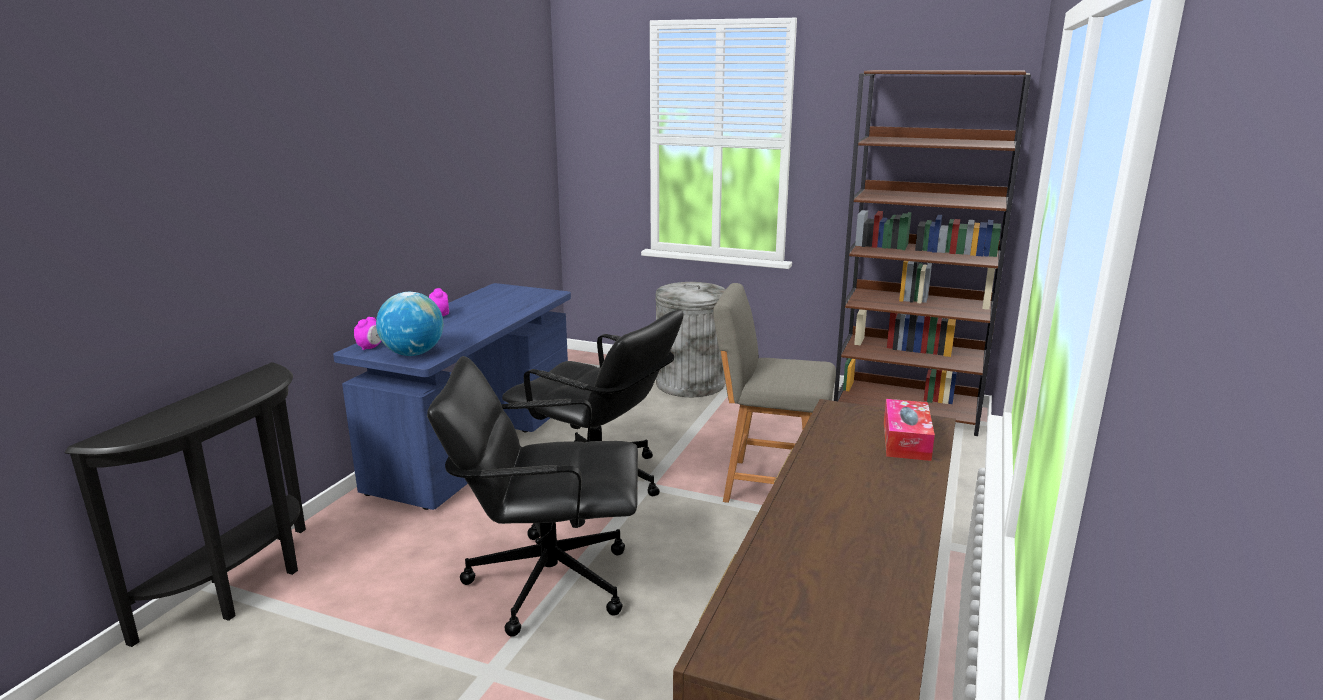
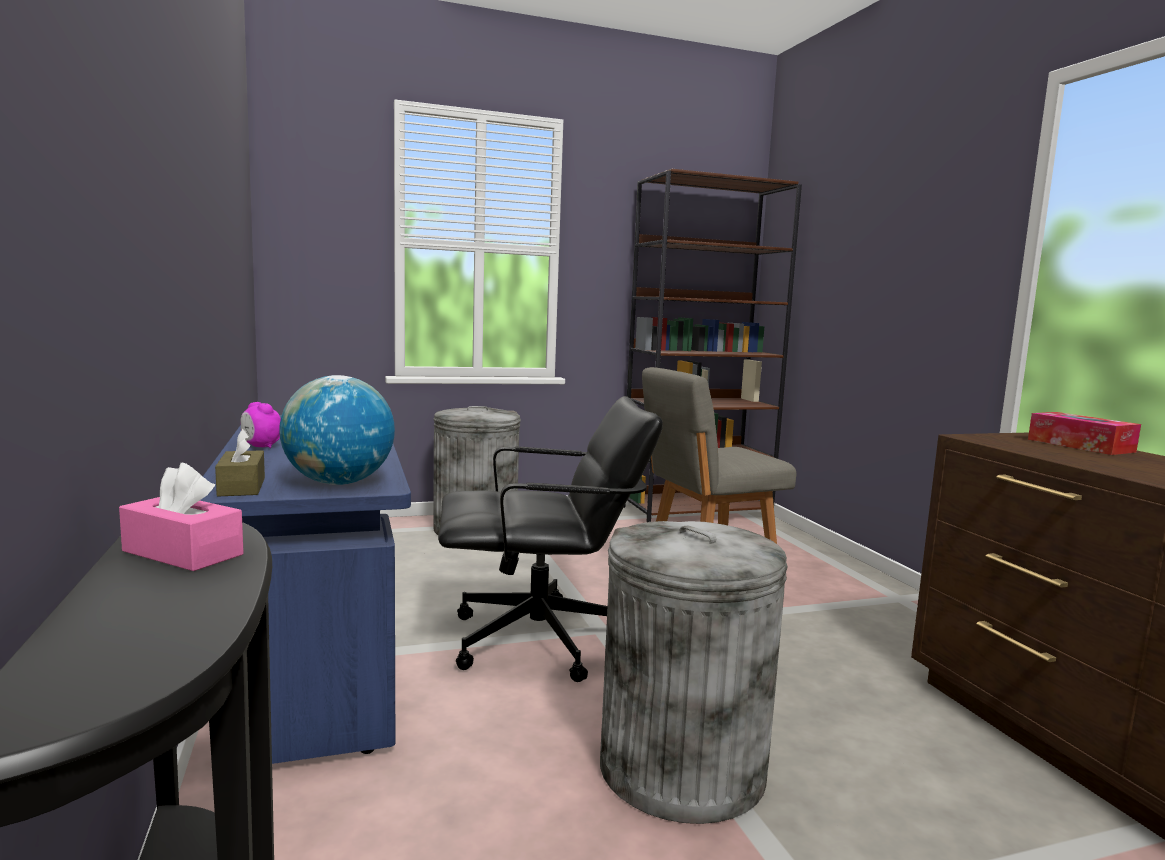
camera: 40 degrees left, 10 degrees down
(240, 388) = (183, 553): none -> pink tissue box
(370, 347) = (241, 487): alarm clock -> brown tissue box
(547, 581) = (680, 767): black office chair -> grey trash can

